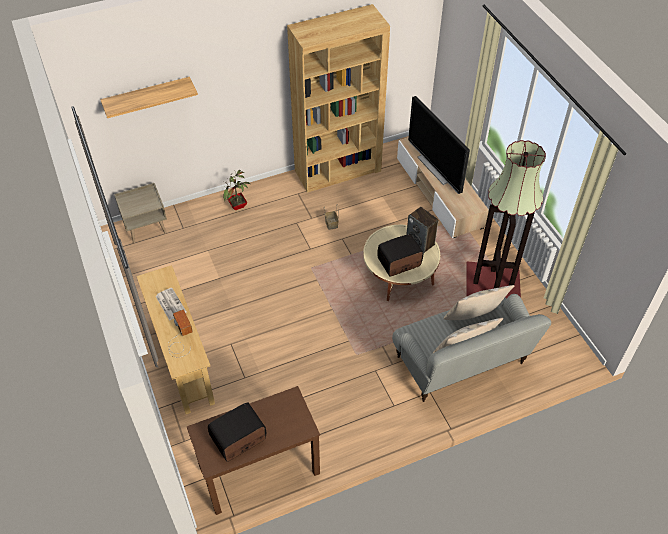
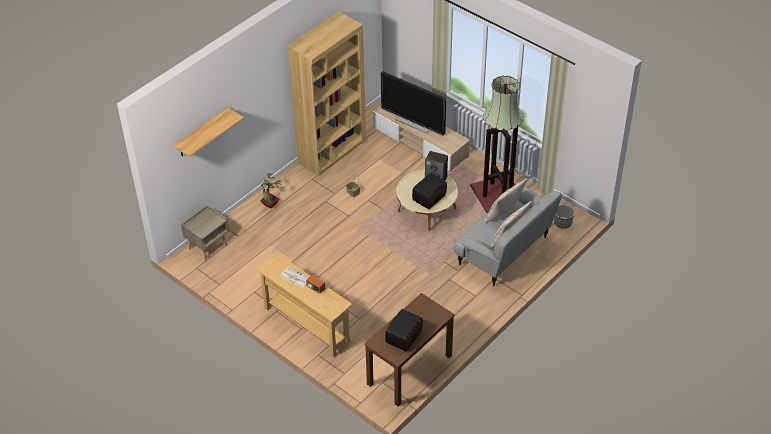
camera: 25 degrees left, 5 degrees down
(553, 353) = (562, 223): none -> planter

